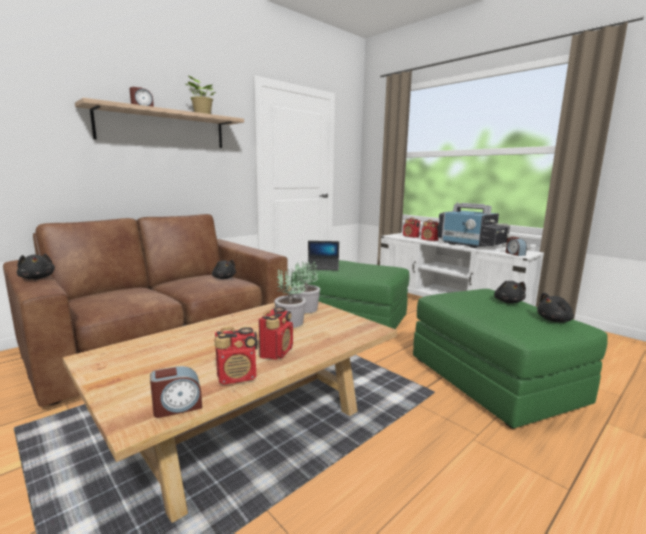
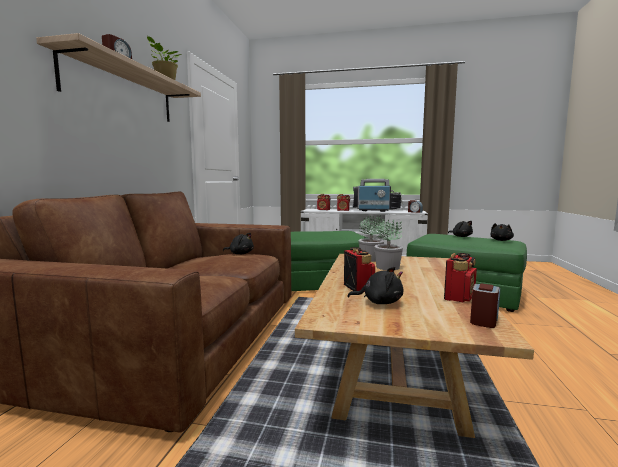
camera: 35 degrees left, 5 degrees down
(37, 278) = (106, 266): black plush toy -> black plush toy (379, 302)
(277, 352) = (434, 281): radio -> radio (358, 288)
(323, 267) = (302, 236): laptop -> none

